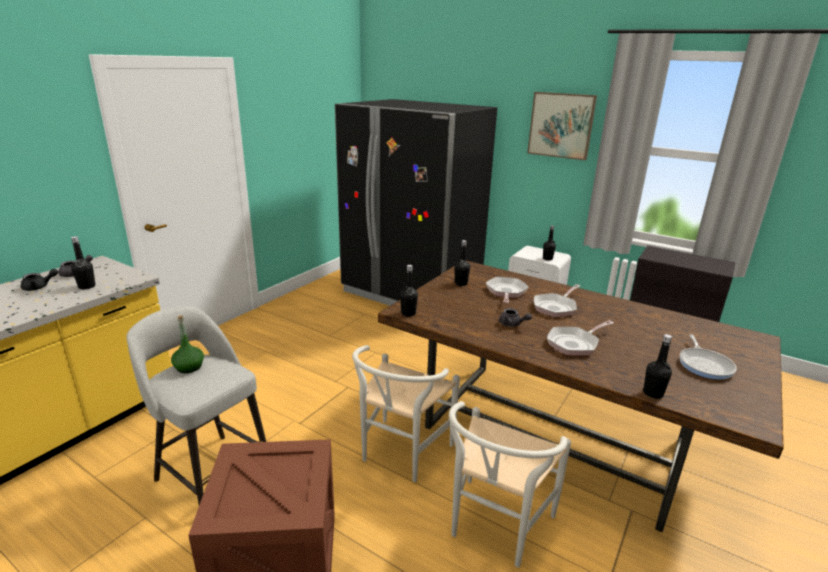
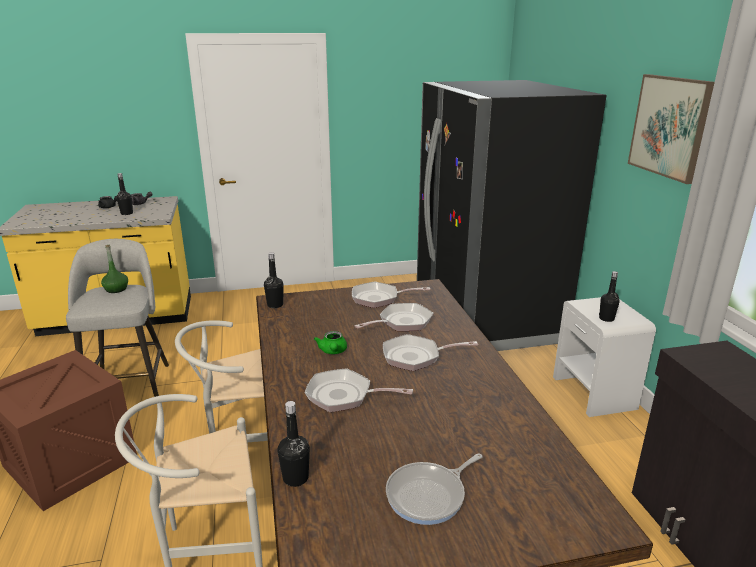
camera: 45 degrees right, 0 degrees up
(461, 283) = (379, 298): black bottle -> frying pan
(512, 324) = (332, 351): grey teapot -> green teapot

